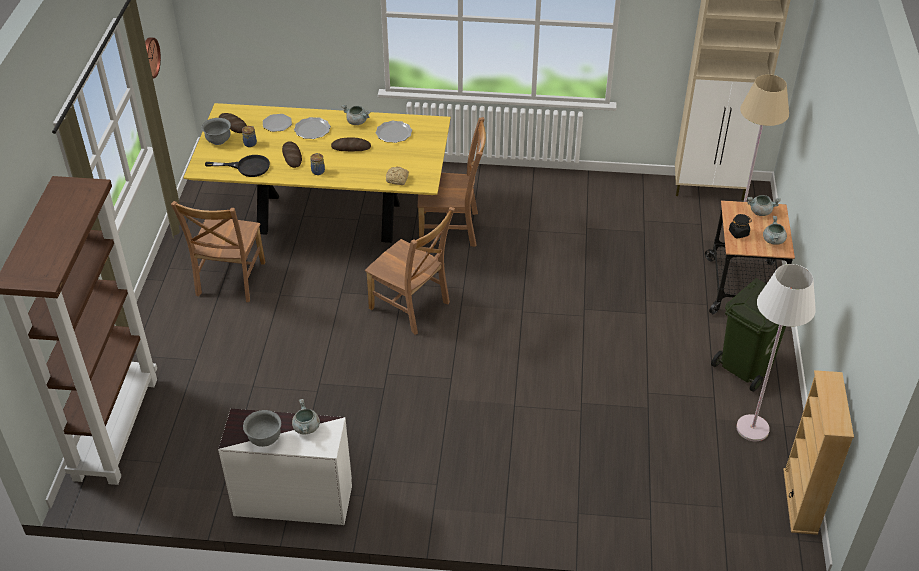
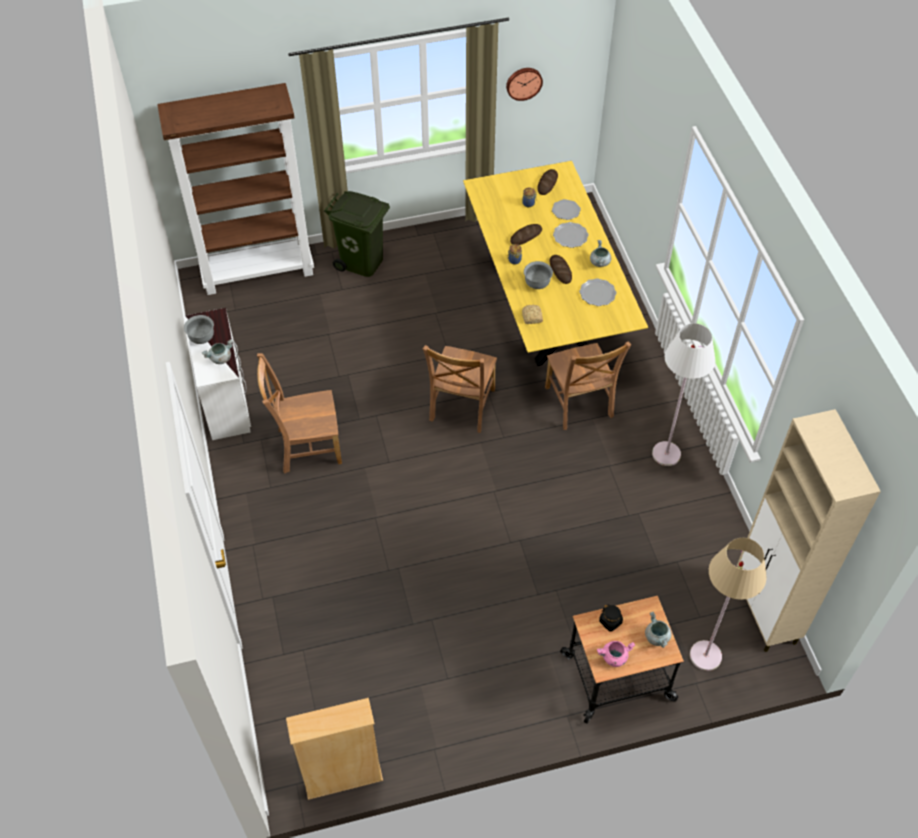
camera: 70 degrees right, 10 degrees up
(218, 140) = (521, 182): grey bowl -> grey bowl (537, 284)
(230, 281) = (436, 275): brown chair -> brown chair (306, 447)
(247, 167) = (496, 213): black frying pan -> none
(746, 367) = (500, 700): green trash can -> green trash can (361, 262)
(752, 428) = (420, 720): white floor lamp -> white floor lamp (666, 454)
(773, 240) = (614, 657): grey cooking pot -> pink cooking pot

